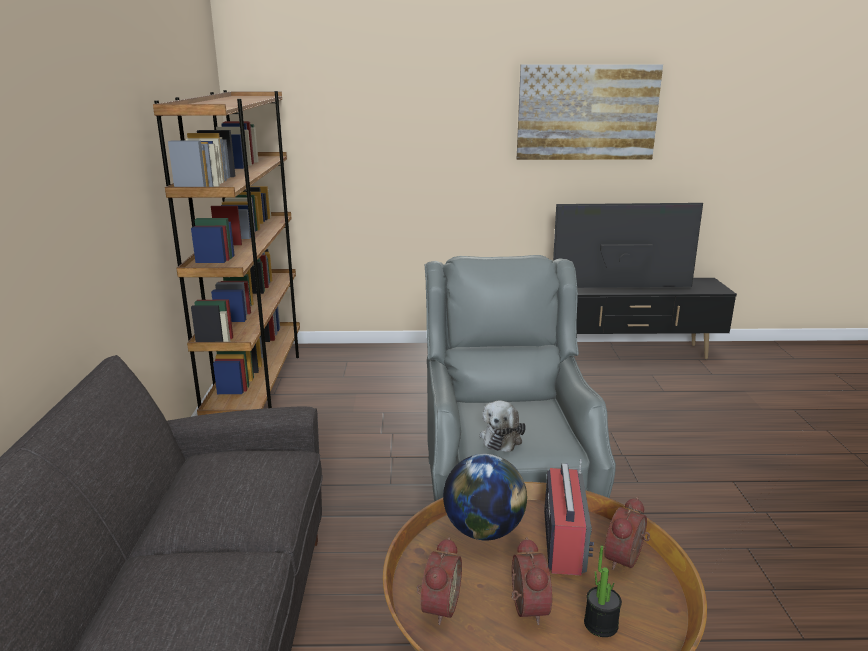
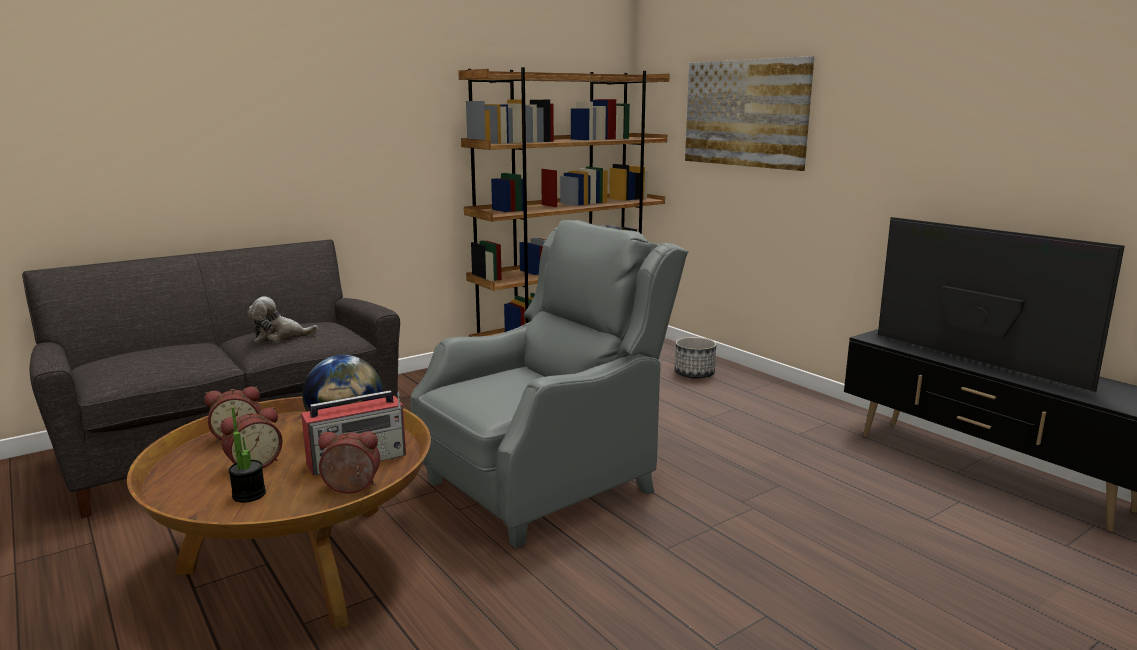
camera: 55 degrees right, 5 degrees down
(390, 363) = (694, 374): none -> planter
(502, 438) = (474, 390): plush toy -> plush toy (280, 337)
(587, 112) = (982, 93): picture -> picture (745, 113)

